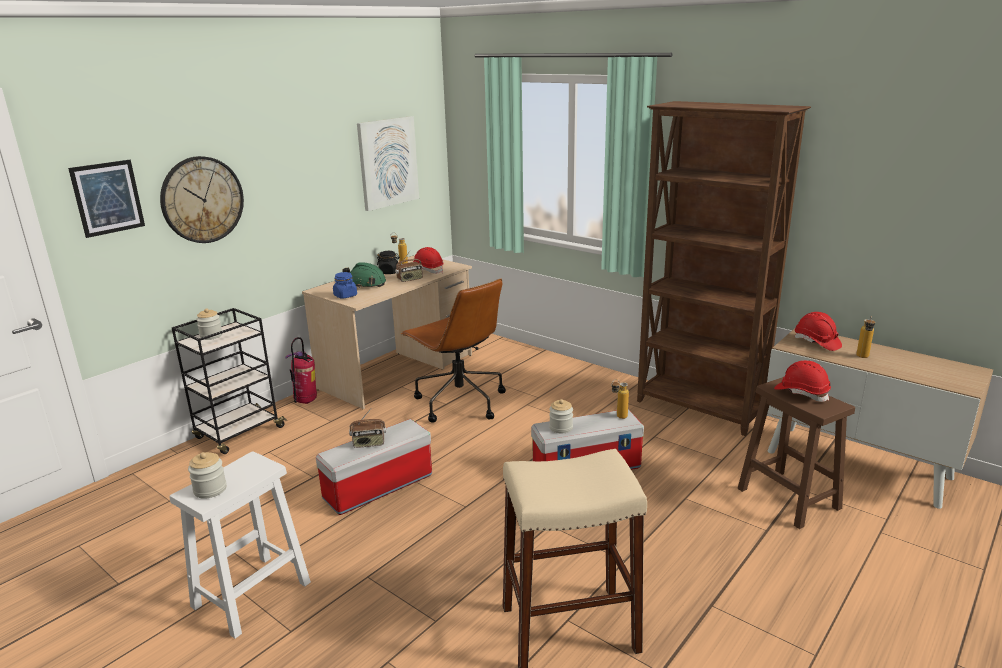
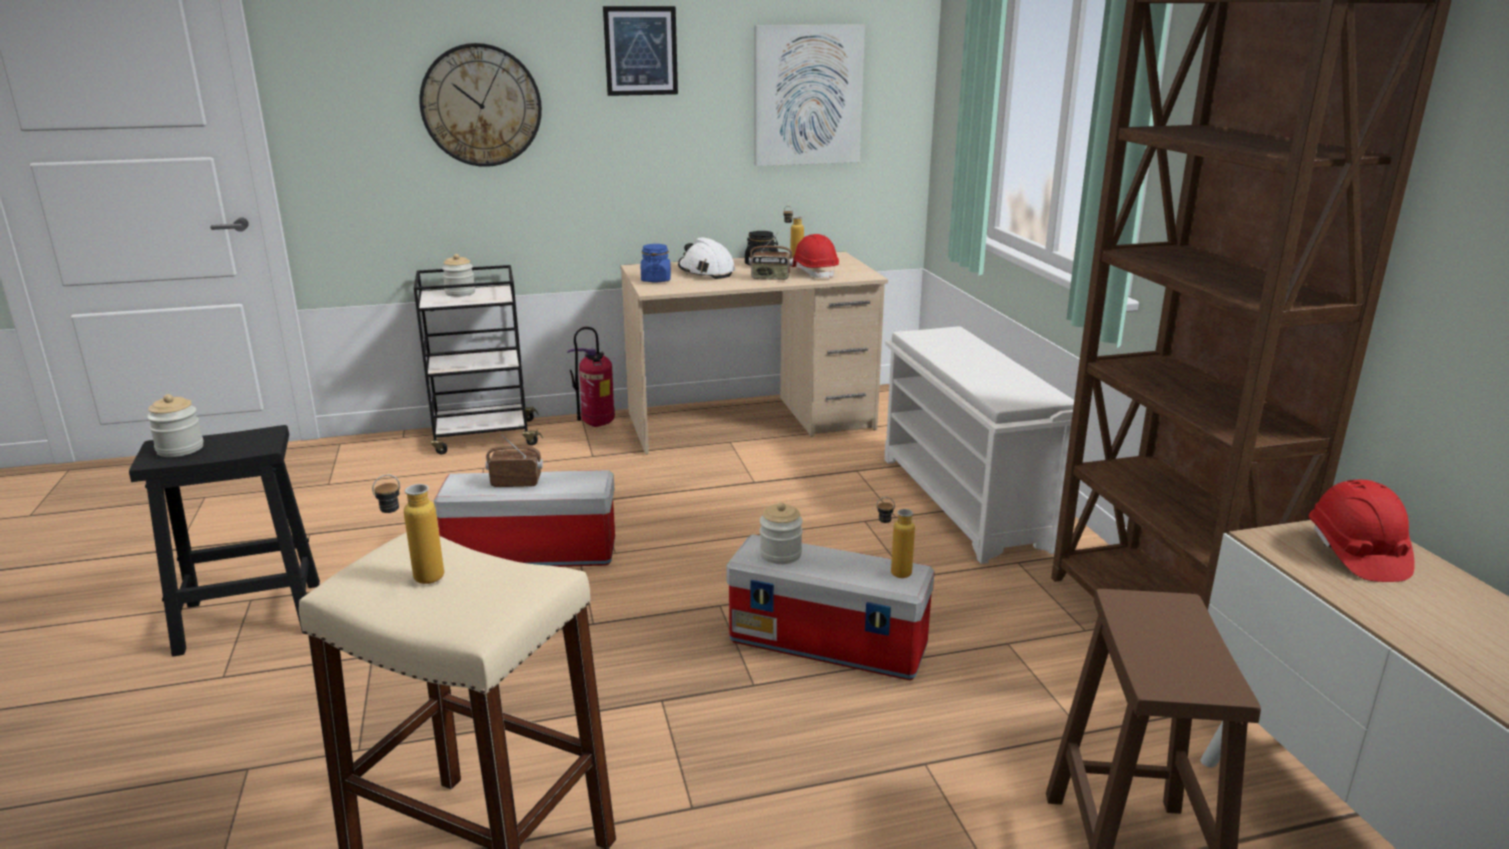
camera: 35 degrees right, 0 degrees up
(108, 198) = (348, 82): picture -> picture (641, 51)
(253, 593) = (253, 616): white stool -> black stool
(365, 284) = (706, 272): green hard hat -> white hard hat
(369, 443) = (516, 482): radio -> radio turned 150 degrees clockwise
(459, 402) = (774, 485): brown office chair -> none
(561, 379) = (967, 502): none -> white shoe rack
(801, 393) = (1173, 634): red hard hat -> none
(862, 358) = (1427, 618): bottle -> bottle (416, 581)

